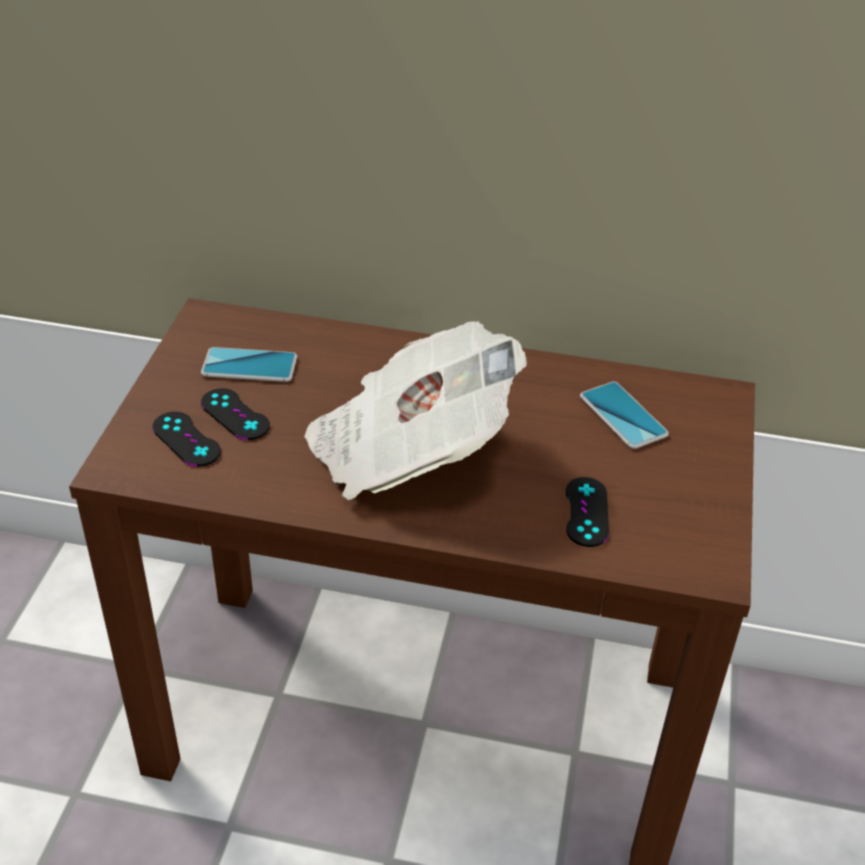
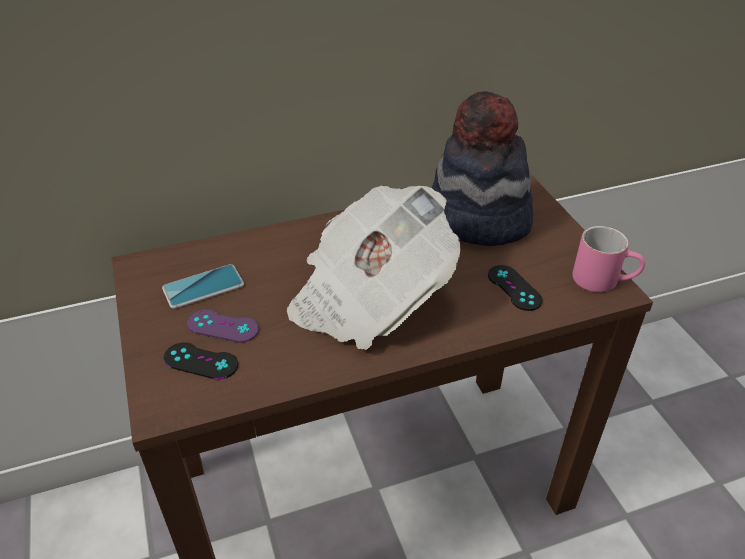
camera: 30 degrees left, 0 degrees up
(235, 414) = (223, 326): black game controller -> purple game controller
(623, 416) = (478, 220): phone -> hat
(712, 552) = (604, 279): none -> pink mug

